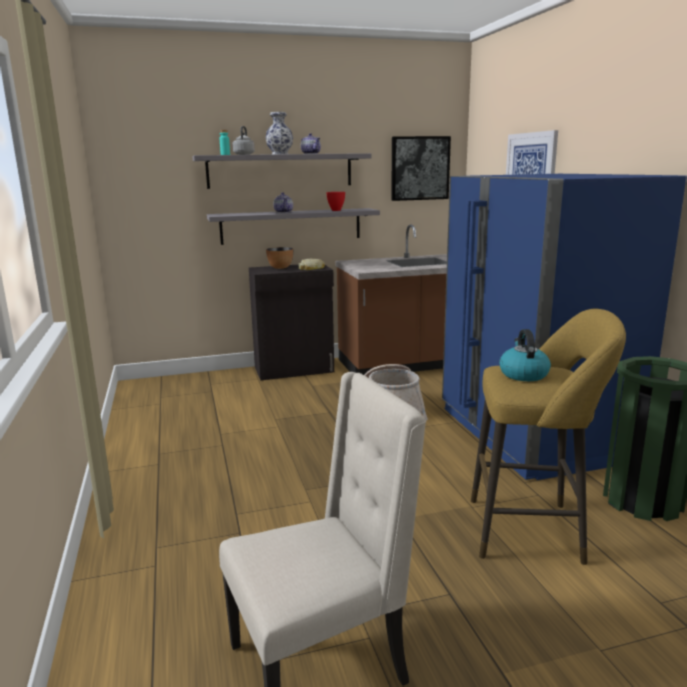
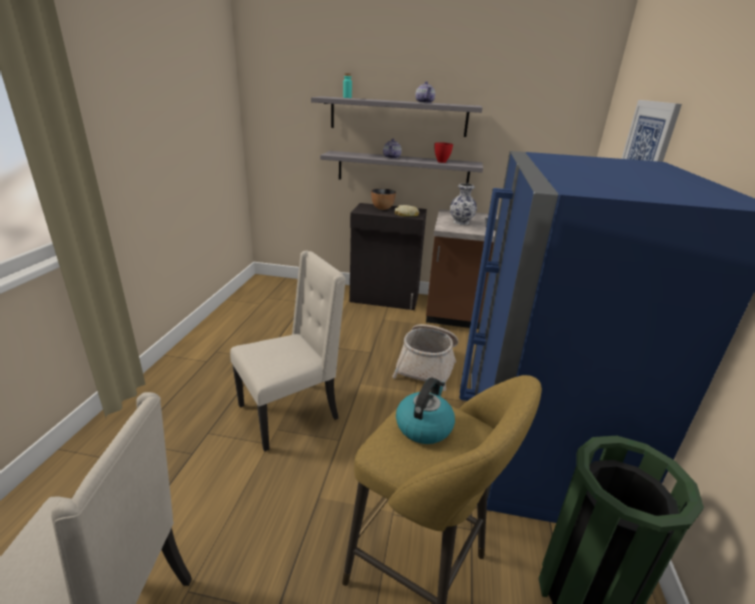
camera: 25 degrees right, 10 degrees up
(244, 154) = (360, 99): grey kettle -> none
(280, 154) = (395, 101): vase -> vase (461, 222)
(304, 474) = (291, 412): none -> beige chair
(420, 168) = (546, 126): picture -> none

